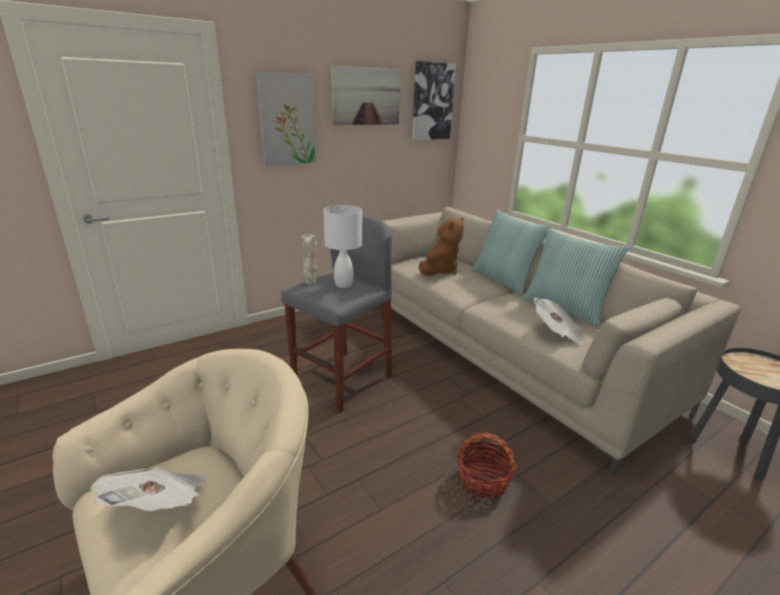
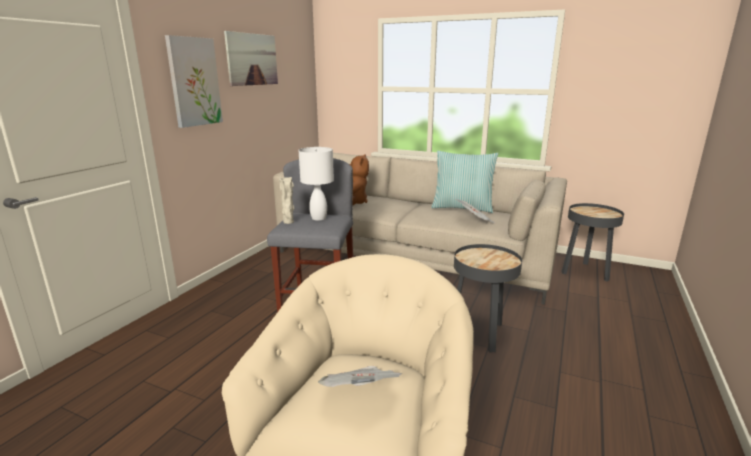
camera: 30 degrees left, 5 degrees down
(432, 102) = (297, 64): picture -> none
(483, 479) = (480, 334): basket -> black side table
(503, 280) = (403, 200): pillow -> none

